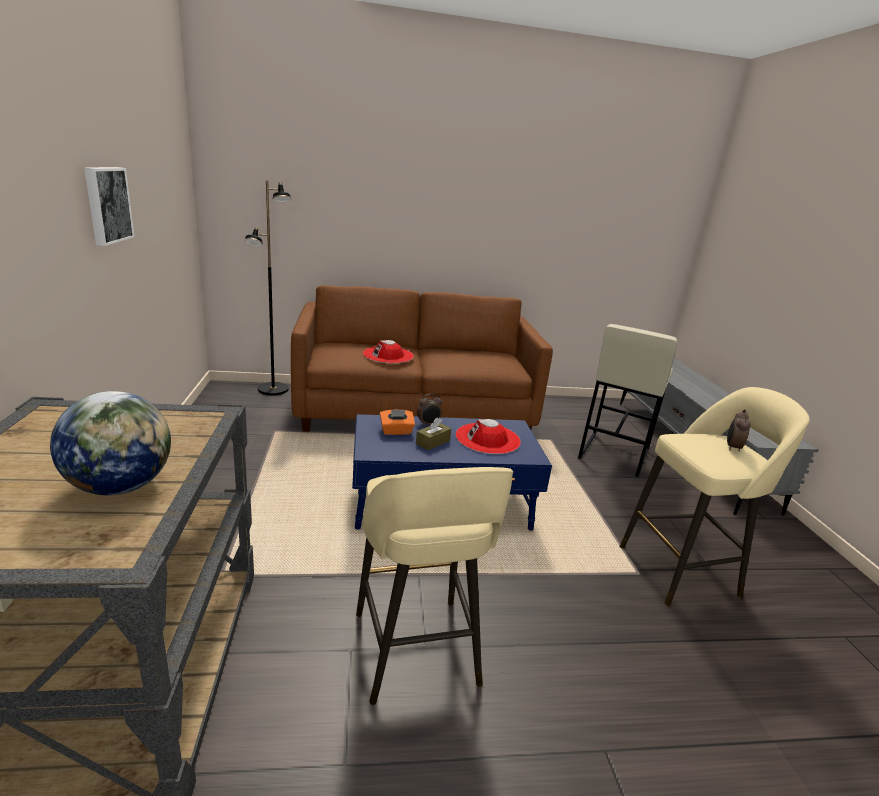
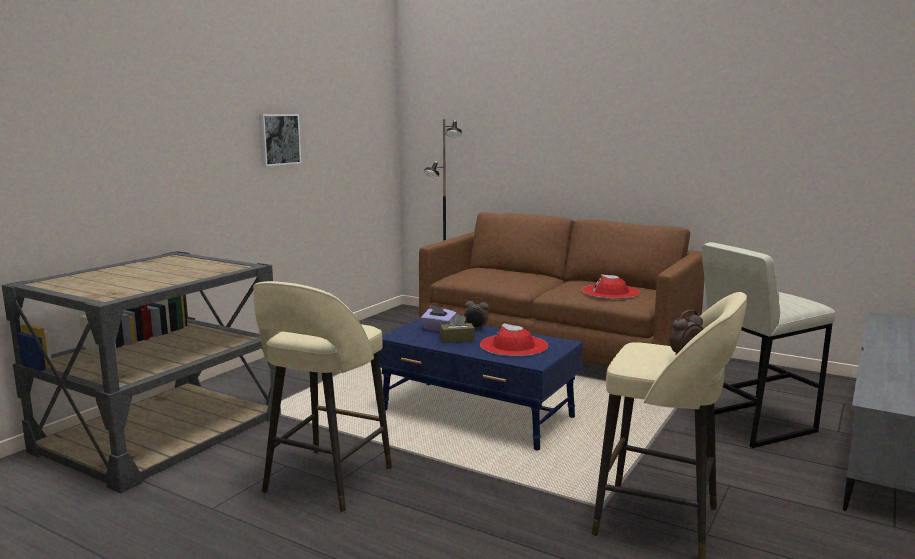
camera: 40 degrees right, 10 degrees down
(121, 486) = (150, 282): globe -> none
(388, 355) = (514, 278): red hat -> red hat (611, 292)
(396, 431) = (438, 329): orange tissue box -> purple tissue box

